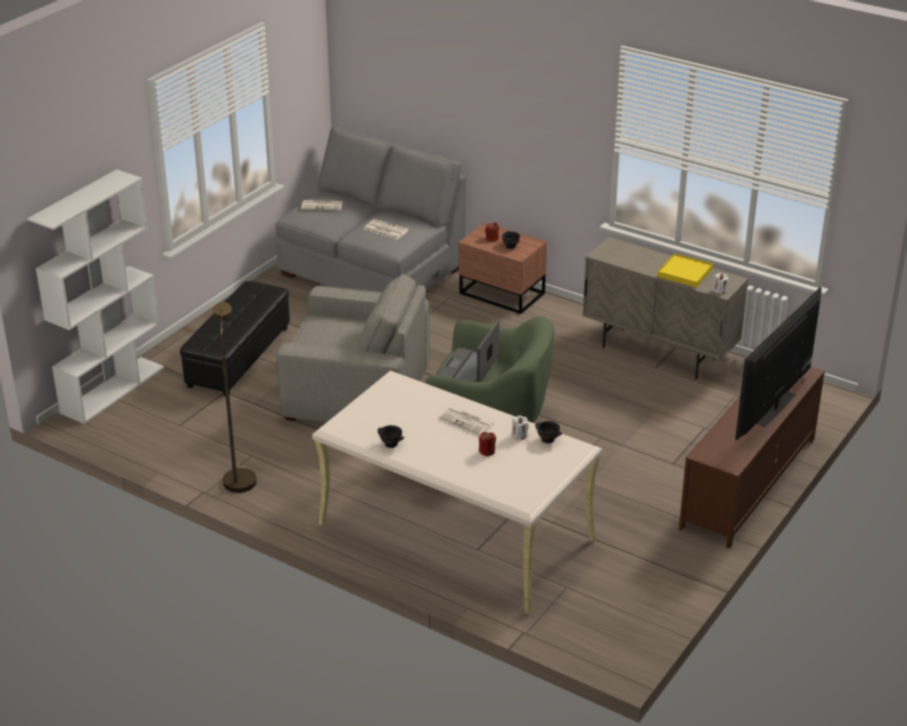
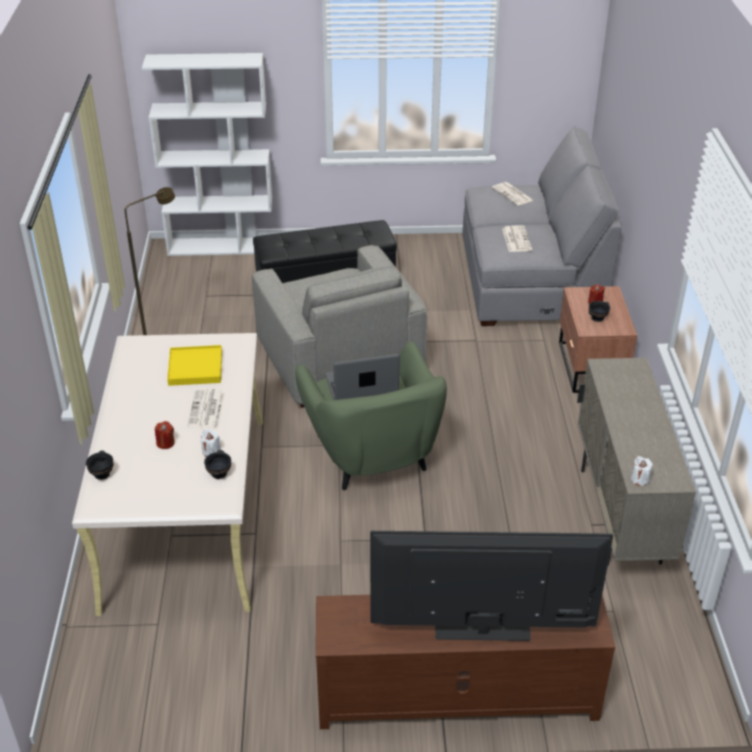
camera: 55 degrees right, 5 degrees up
(391, 444) = (131, 382): black bowl -> black bowl (101, 475)
(684, 273) = (643, 438): yellow tray -> yellow tray (195, 368)

